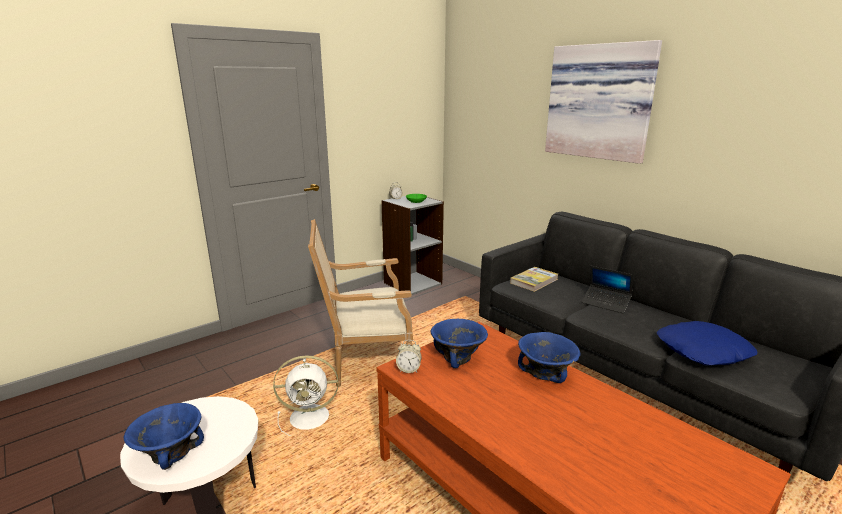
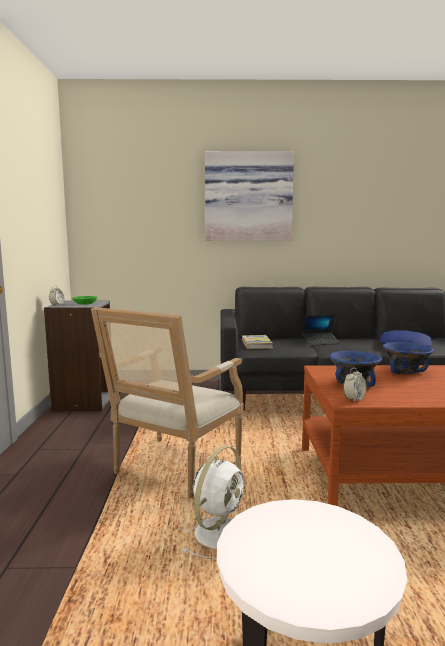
camera: 50 degrees left, 10 degrees down
(171, 453) = (338, 575): blue bowl -> none

